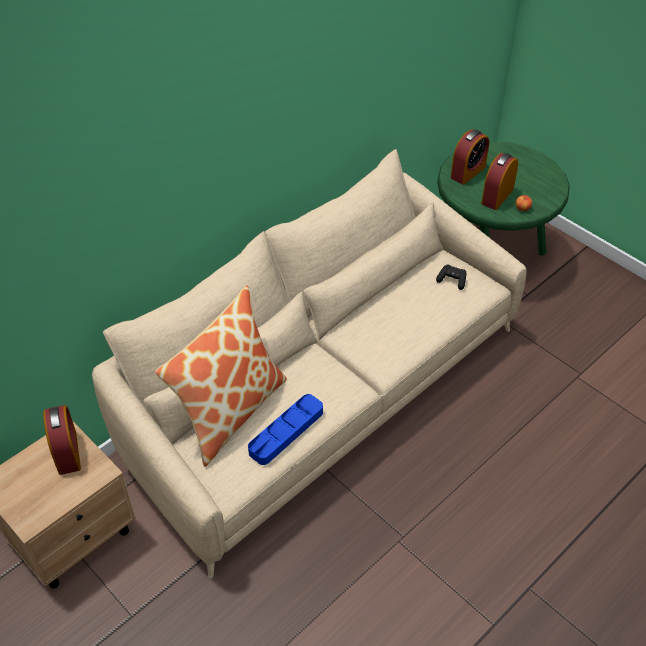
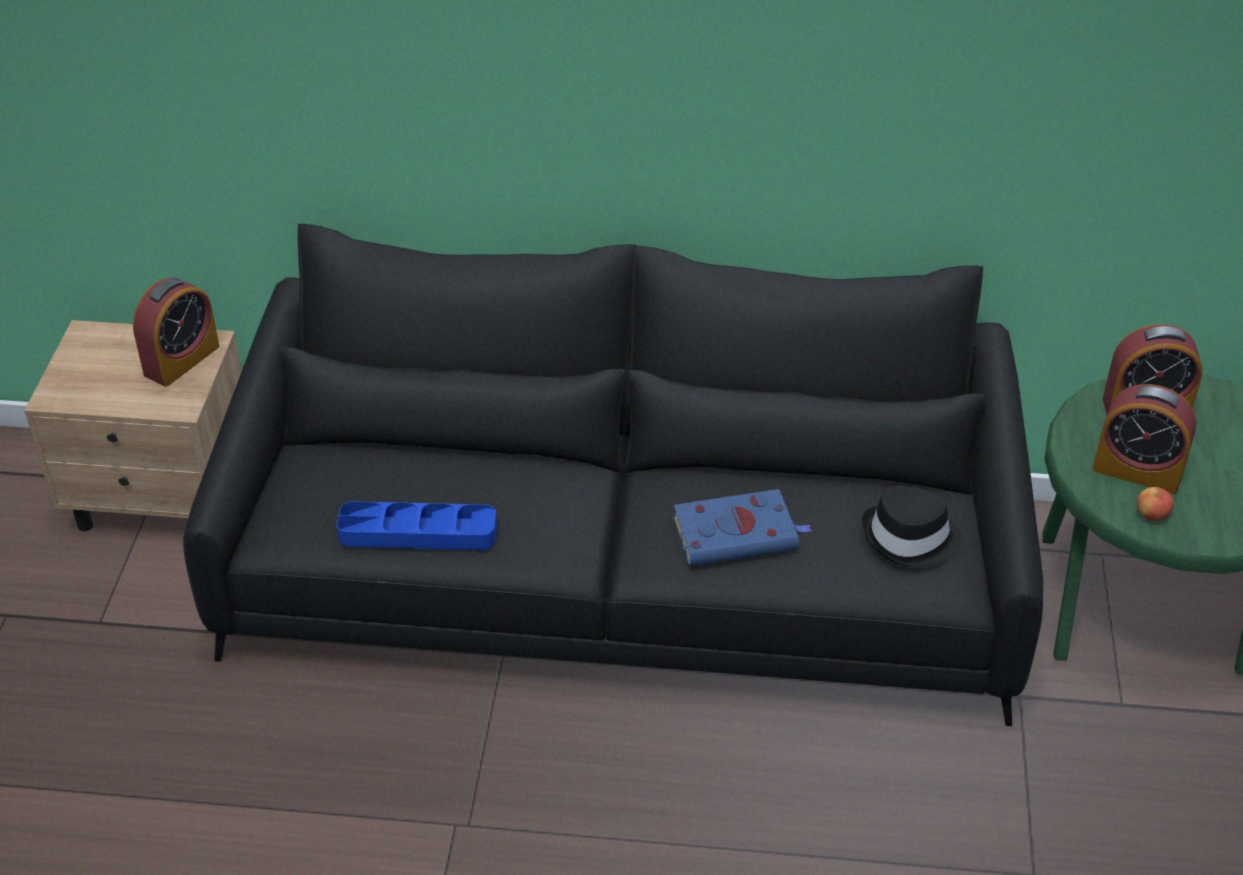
camera: 50 degrees right, 5 degrees down
(230, 411) = (397, 460): pillow -> none
(321, 395) = (622, 583): beige sofa -> black sofa
(398, 327) = (738, 534): none -> blue book
(452, 280) = (910, 538): black game controller -> black hat
(497, 196) = (1137, 471): alarm clock -> alarm clock turned 150 degrees counterclockwise

